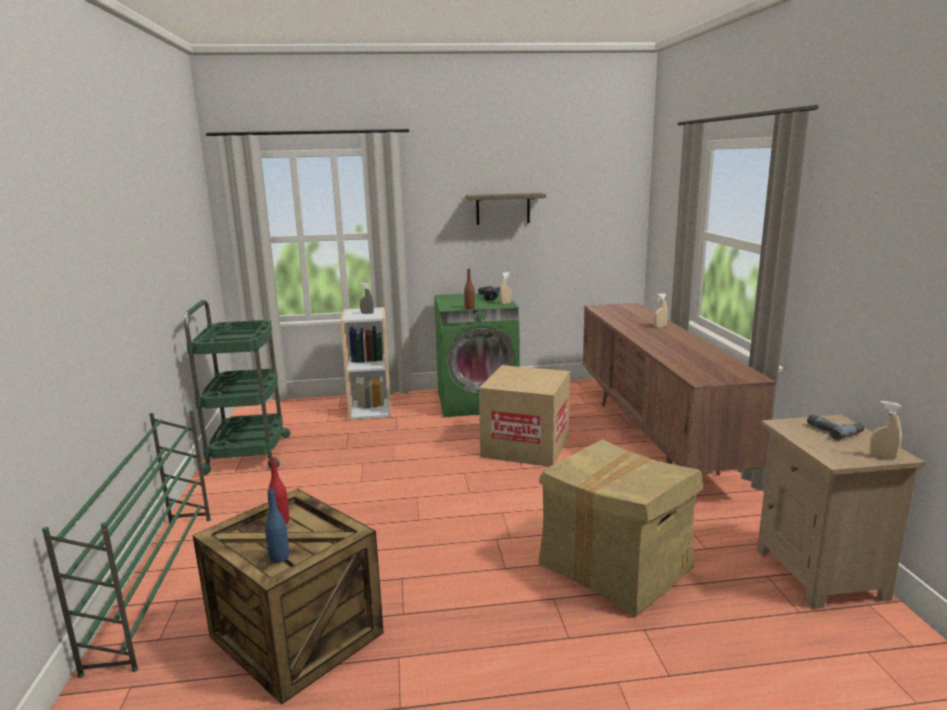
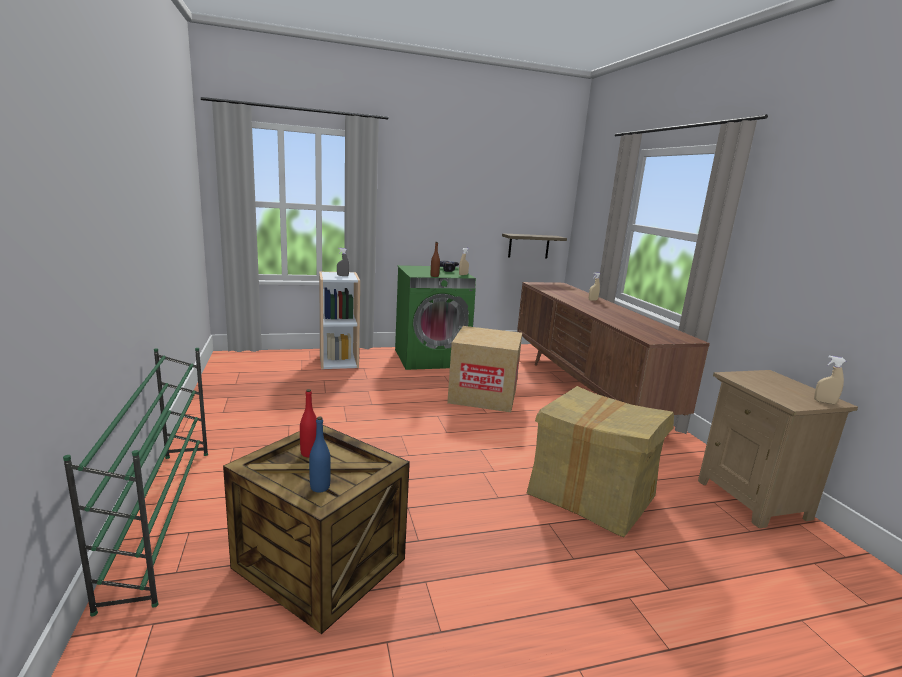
camera: 10 degrees left, 0 degrees up
(248, 454) = (233, 396): green cart -> none
(503, 208) = (460, 196): shelf -> shelf (528, 246)
(833, 430) = (773, 381): power drill -> none

